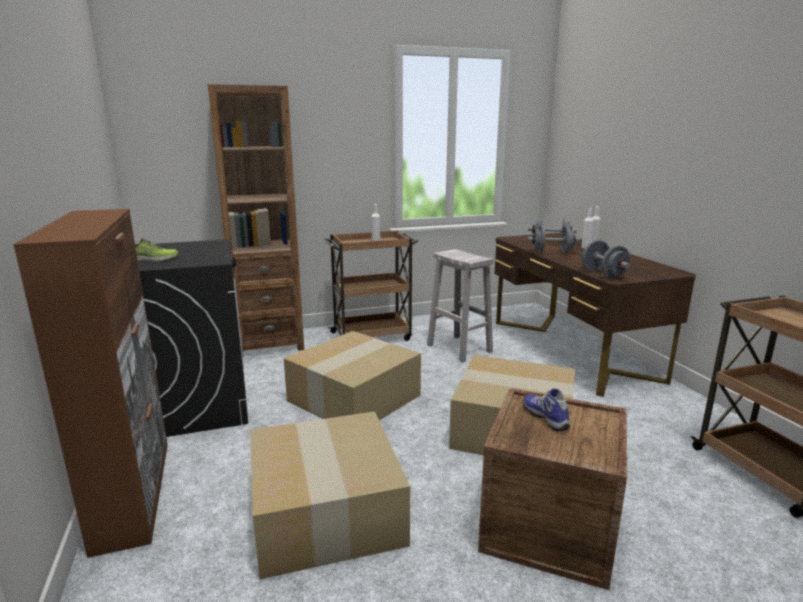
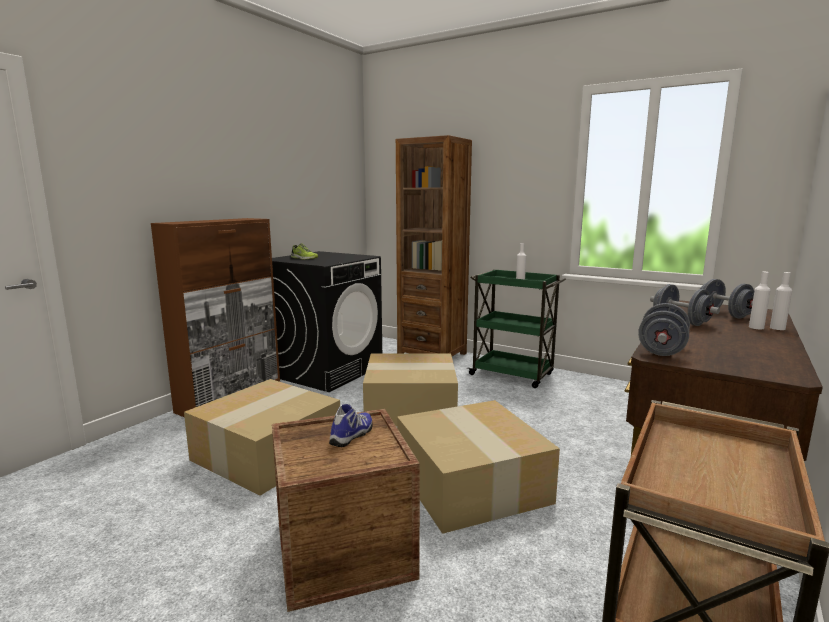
camera: 50 degrees right, 5 degrees down
(372, 336) = (513, 375): brown cart -> green cart
(458, 348) = (568, 410): white stool -> none

